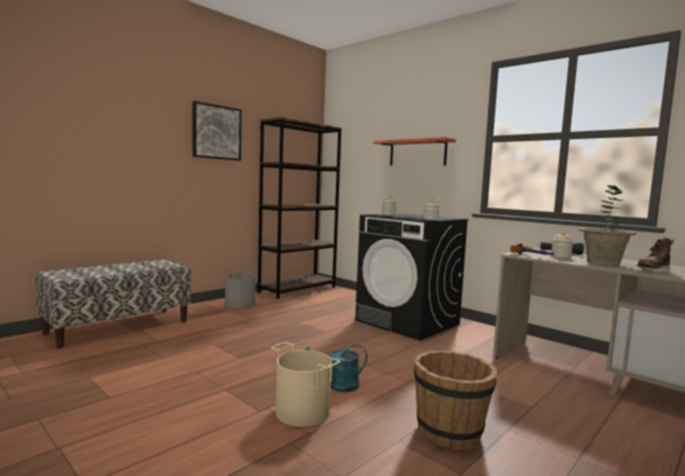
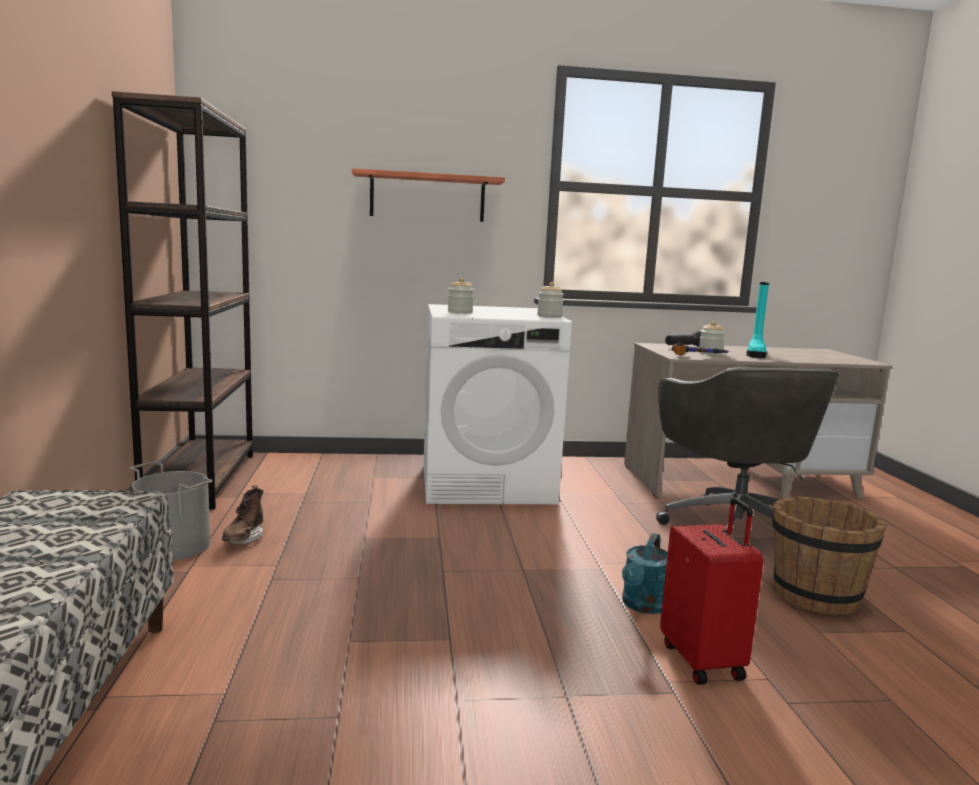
camera: 50 degrees left, 5 degrees up
(216, 132) = (53, 119): picture -> none
(302, 412) = (703, 660): beige bucket -> red suitcase
(408, 322) = (487, 483): black washing machine -> white washing machine
(502, 388) = (733, 528): none -> grey office chair
(603, 262) = (755, 354): potted plant -> turquoise boot
(653, 271) = (811, 358): brown boot -> brown boot (243, 538)

